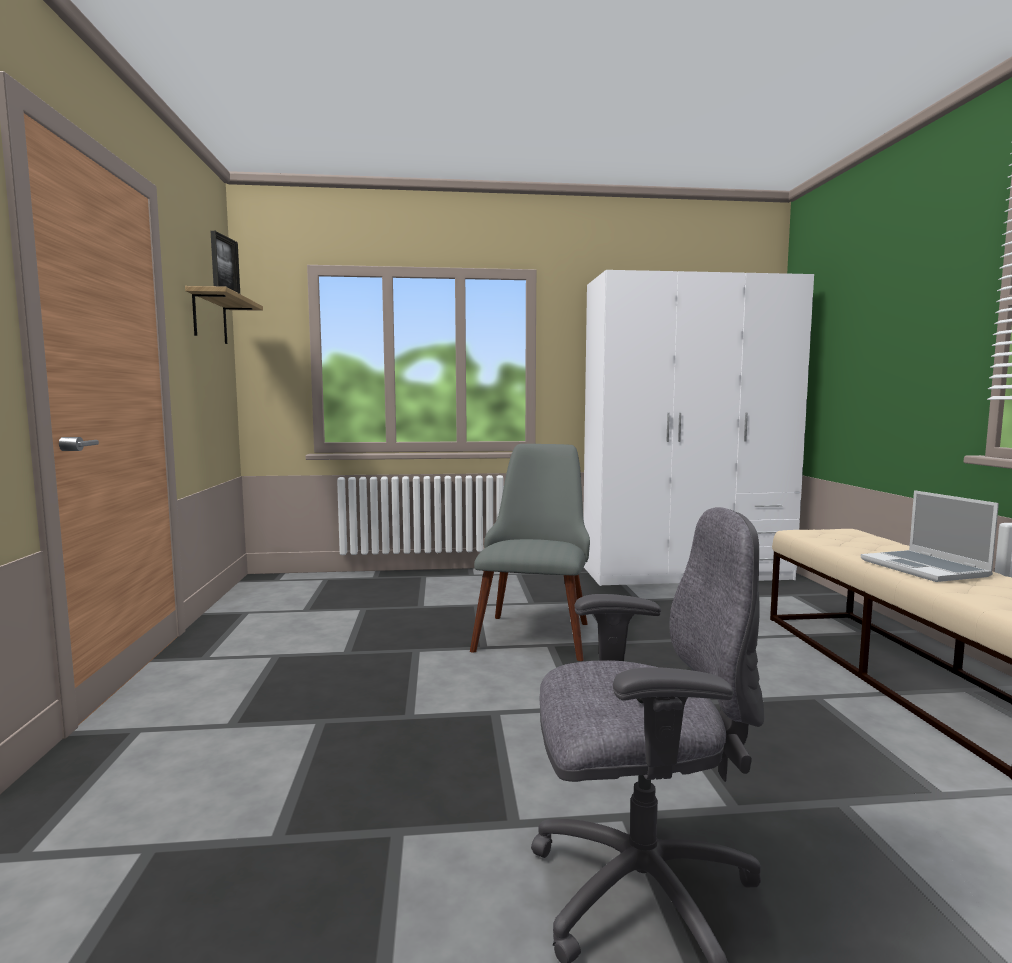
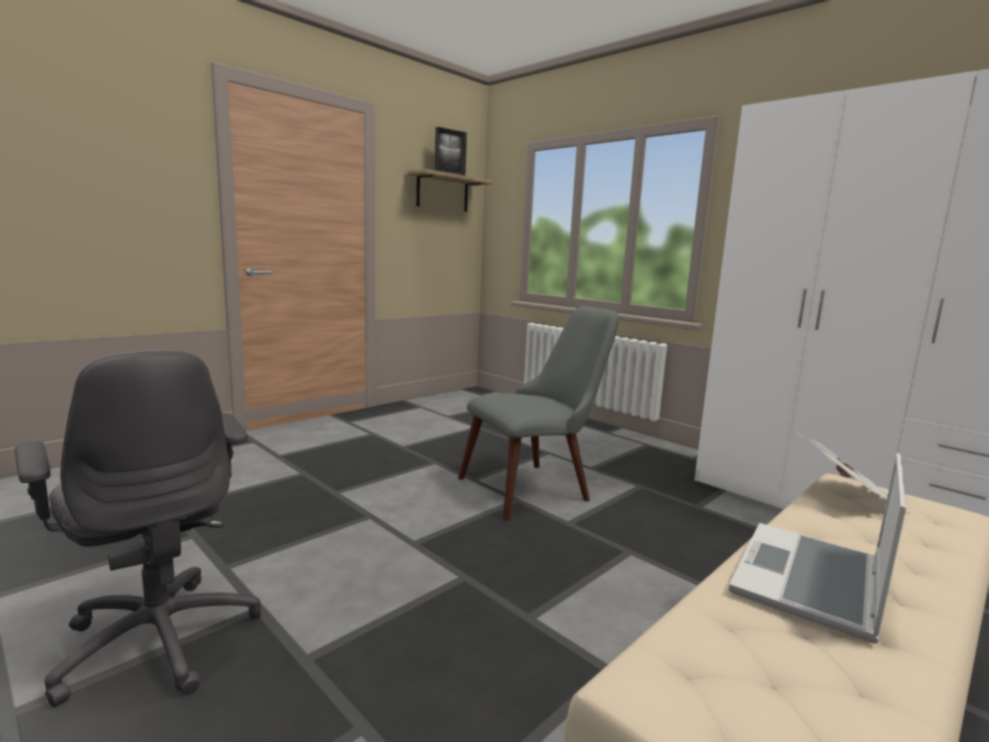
camera: 50 degrees right, 5 degrees up
(819, 536) = (846, 496): none -> newspaper

